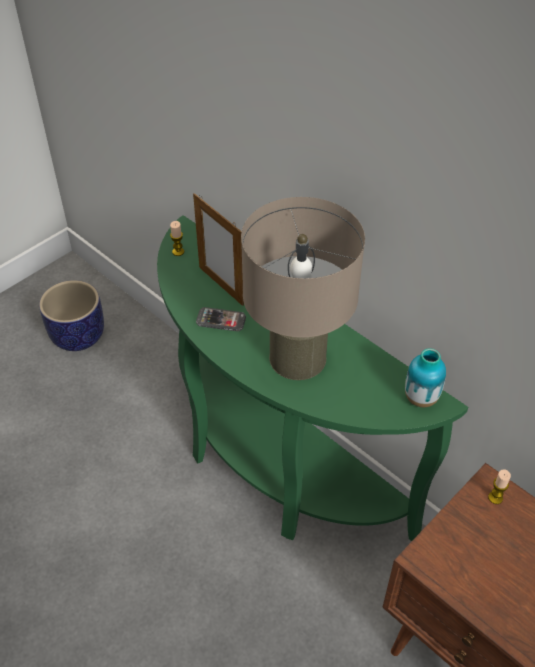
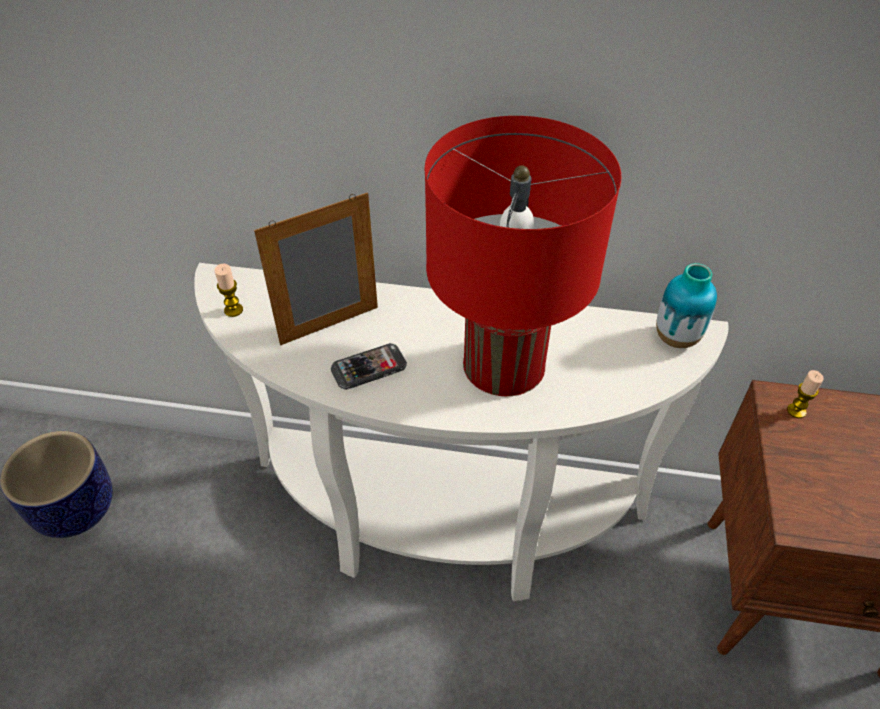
camera: 35 degrees left, 0 degrees up
(221, 286) = (329, 325): picture frame -> picture frame turned 135 degrees clockwise
(272, 466) = (441, 527): green console table -> white console table
(297, 357) = (503, 364): beige table lamp -> red table lamp

